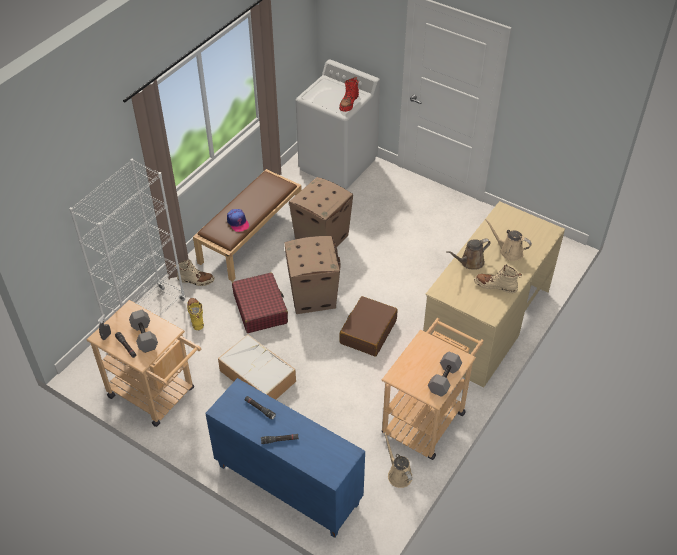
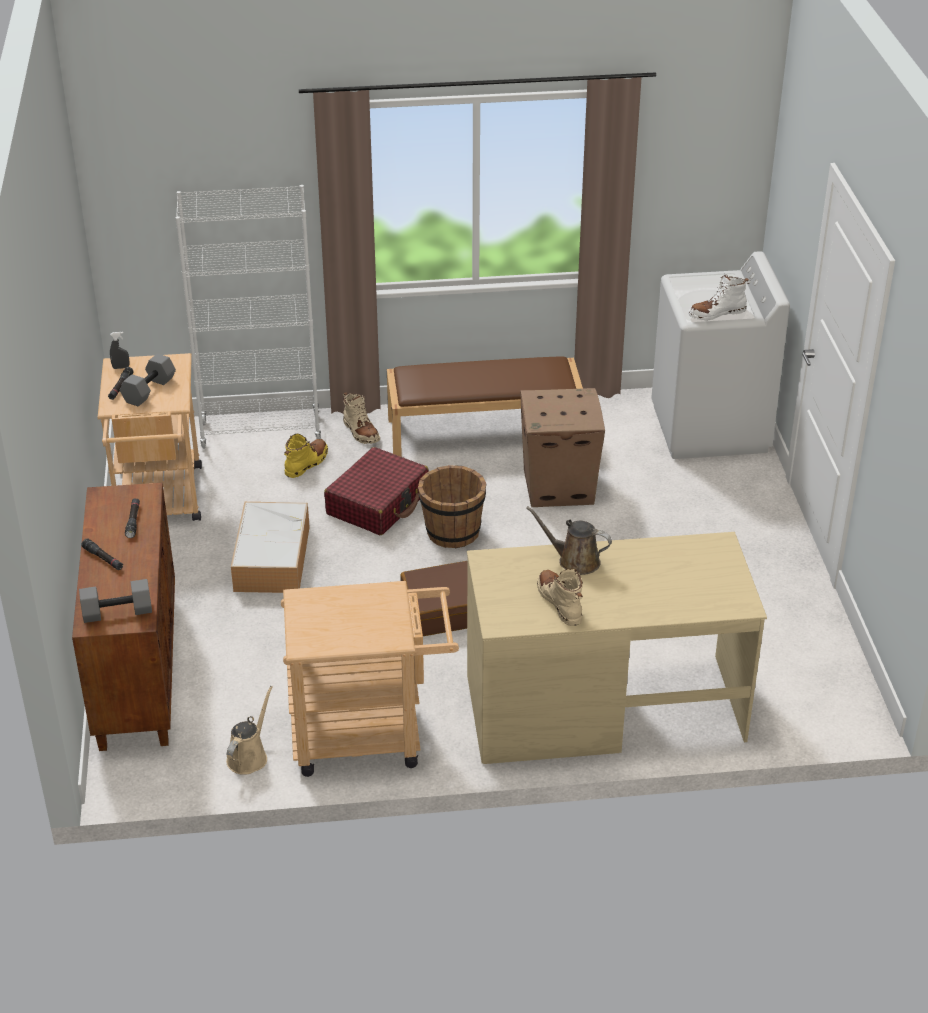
camera: 50 degrees right, 10 degrees down
(238, 222) = (447, 383): cap -> none
(287, 485) = (136, 670): blue cabinet -> brown cabinet
(313, 296) = (452, 532): cardboard box -> brown bucket
(349, 103) = (717, 313): red boot -> white boot
(443, 378) = (342, 639): grey dumbbell -> grey dumbbell (118, 611)
(508, 251) = (643, 585): beige watering can -> none

